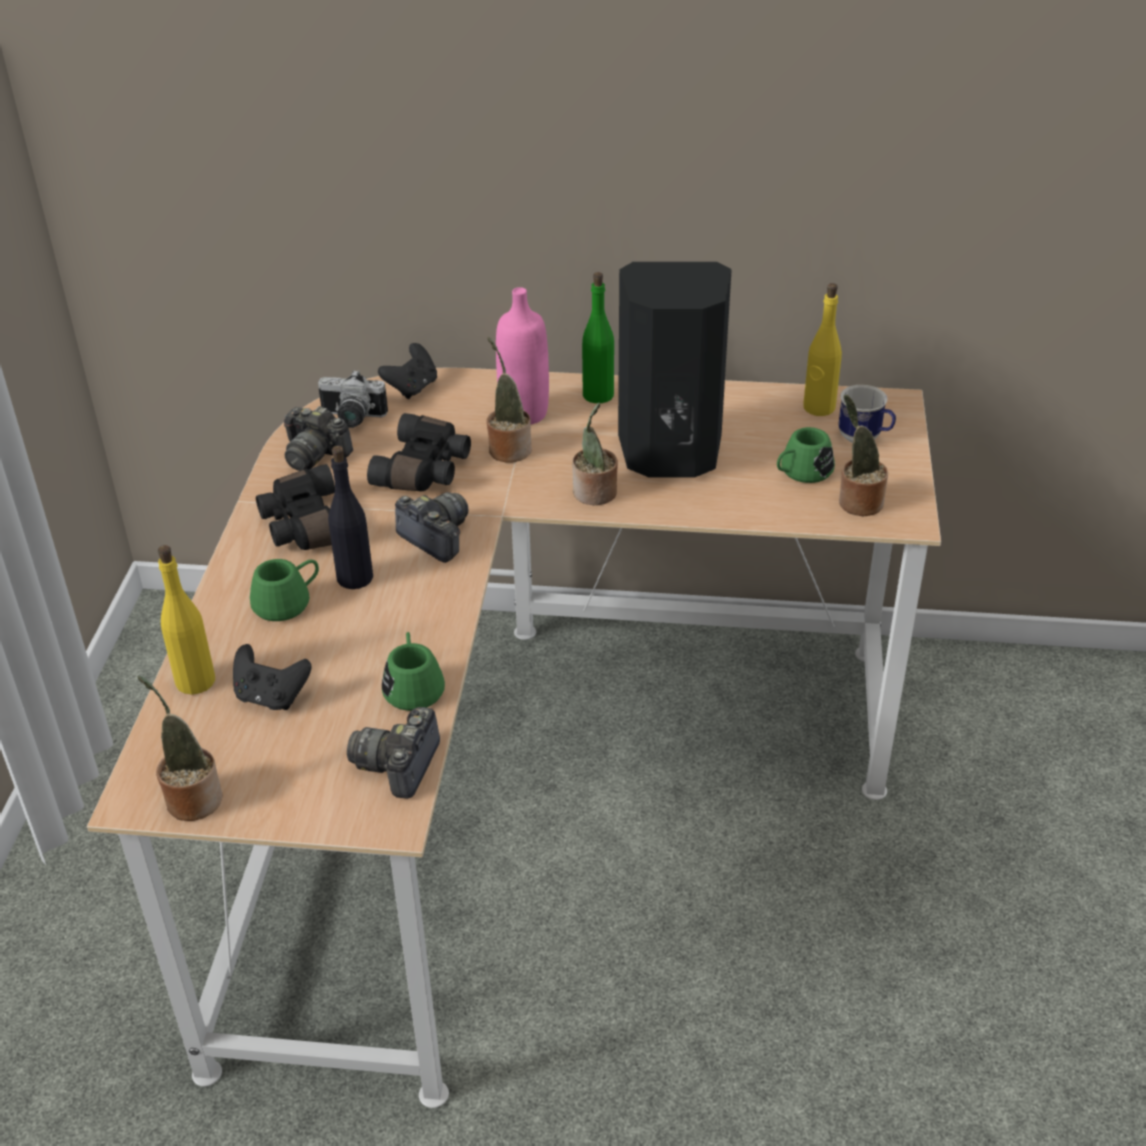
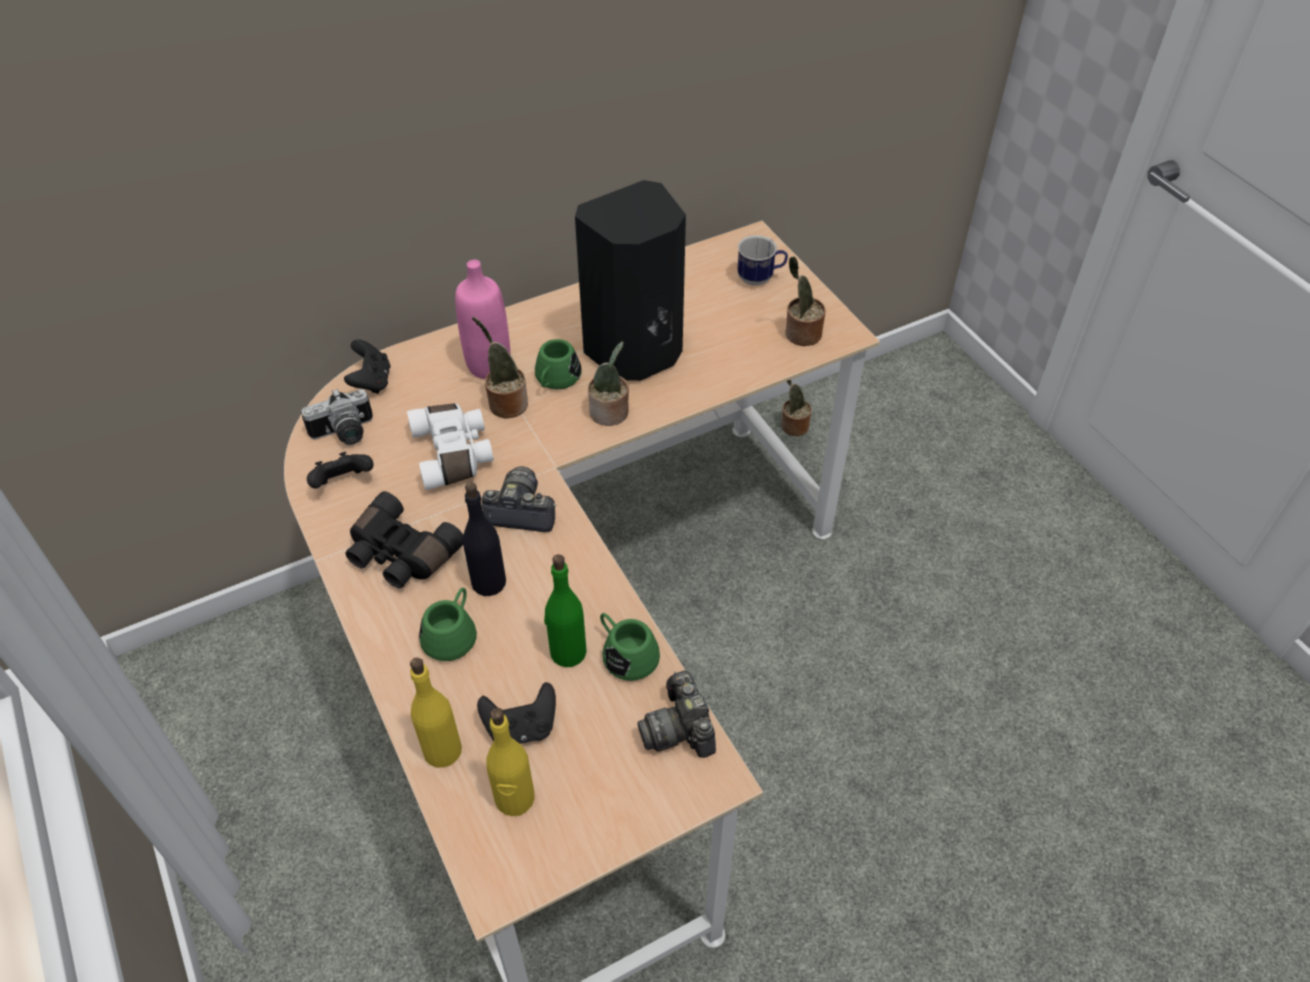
camera: 35 degrees left, 10 degrees up
(191, 798) = (542, 858): potted plant -> potted plant (792, 426)
(314, 454) = (343, 483): camera -> black game controller
(425, 469) = (454, 454): black binoculars -> white binoculars
(598, 395) = (532, 323): green bottle -> green bottle (567, 652)
(801, 472) = (742, 326): green mug -> green mug (555, 379)
(818, 408) = (706, 265): yellow bottle -> yellow bottle (514, 799)

